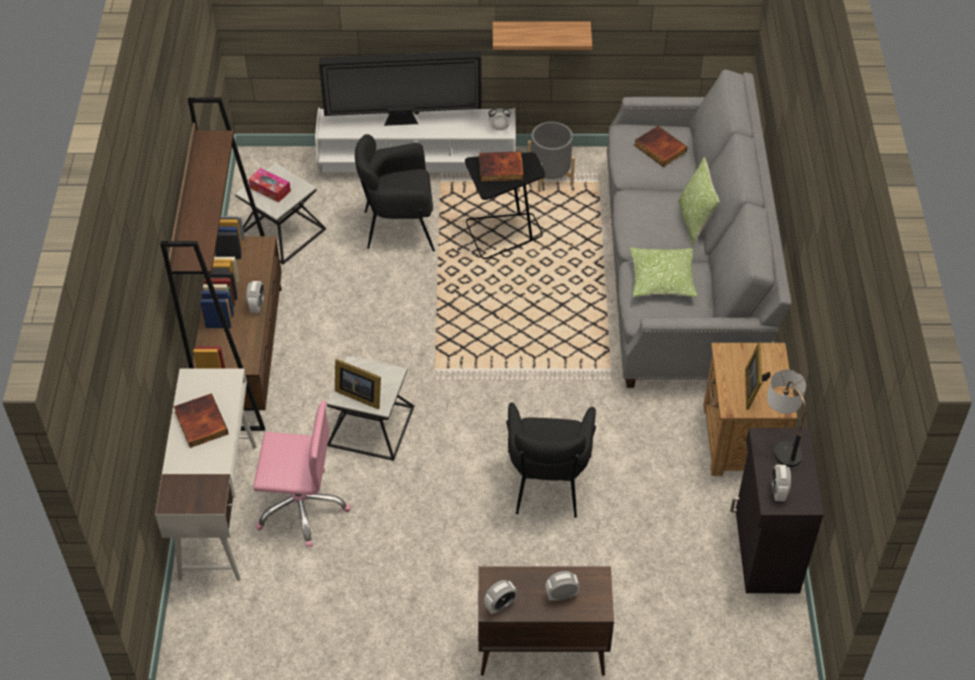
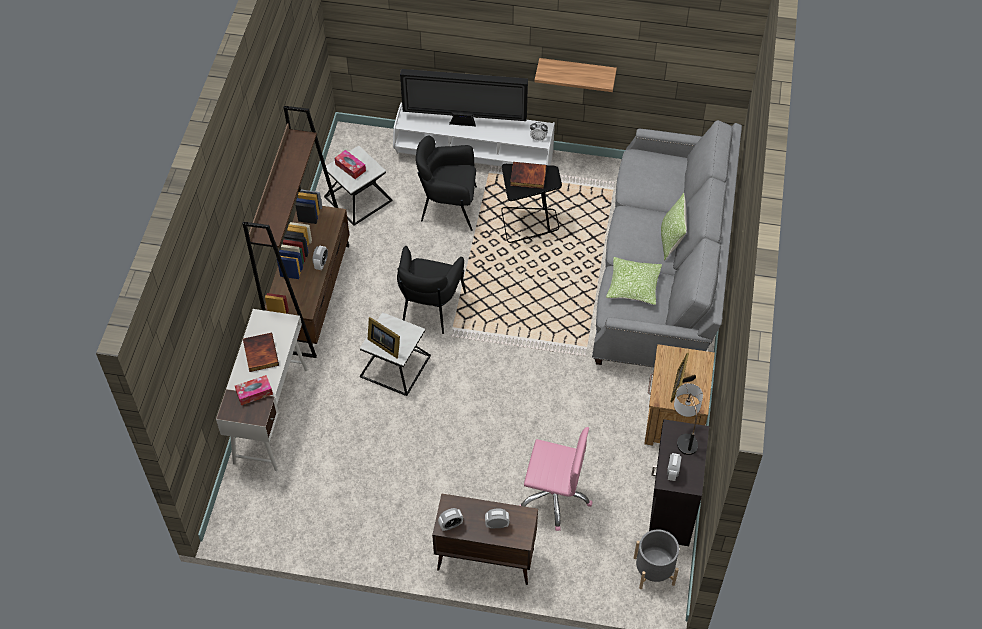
camera: 10 degrees right, 5 degrees up
(201, 473) = (254, 393): none -> tissue box
(301, 506) = (332, 421): pink office chair -> pink office chair (554, 496)
(547, 484) = (518, 432): black armchair -> black armchair (430, 308)
(550, 176) = (576, 180): grey planter -> grey planter (654, 571)
(659, 148) = (658, 175): book -> none

